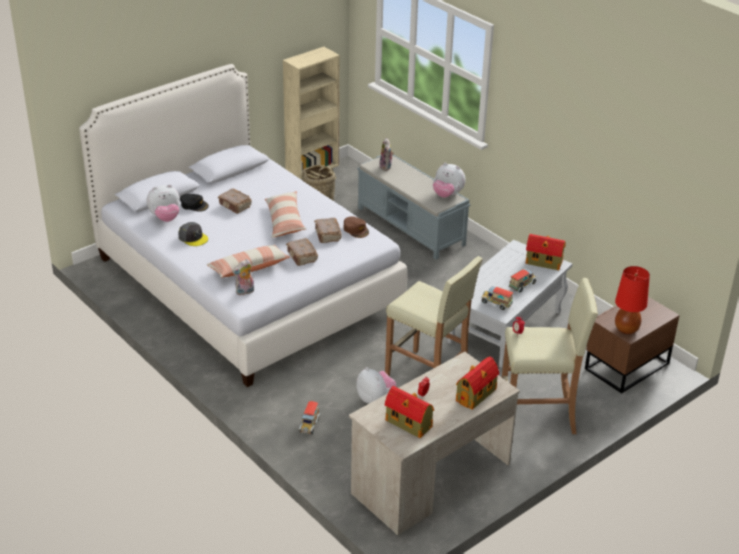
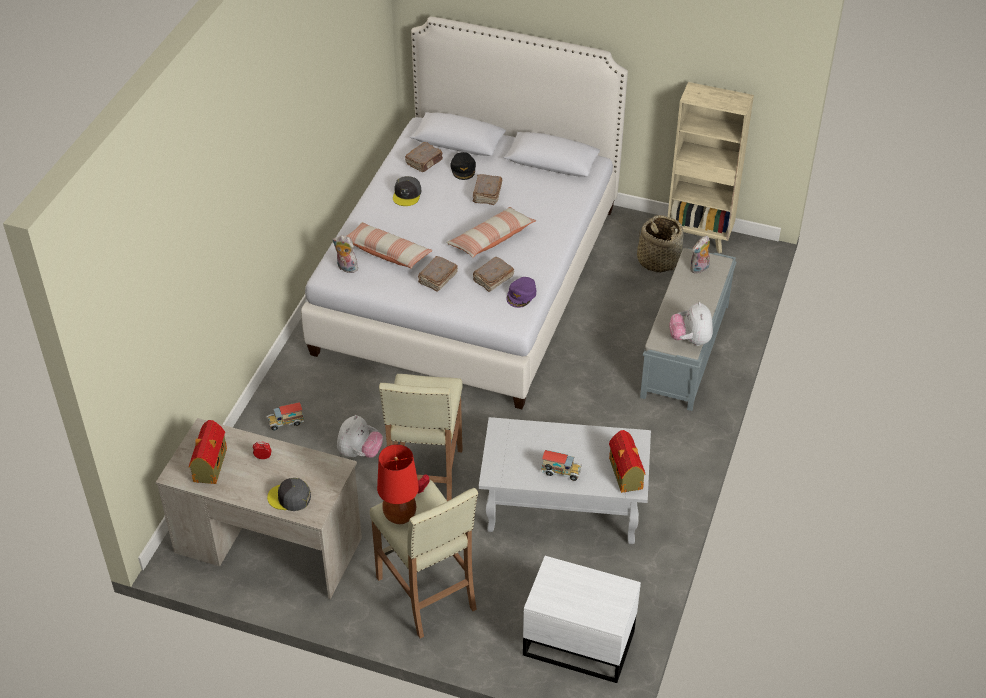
camera: 60 degrees right, 10 degrees up
(165, 218) = (424, 162): plush toy -> brown book
(356, 230) = (521, 295): brown cap -> purple cap
(476, 394) = (289, 498): toy house -> grey cap
(496, 304) = (508, 463): toy truck -> none
(624, 366) = (578, 641): brown nightstand -> white nightstand
(626, 329) = (551, 594): red table lamp -> red table lamp (400, 515)

